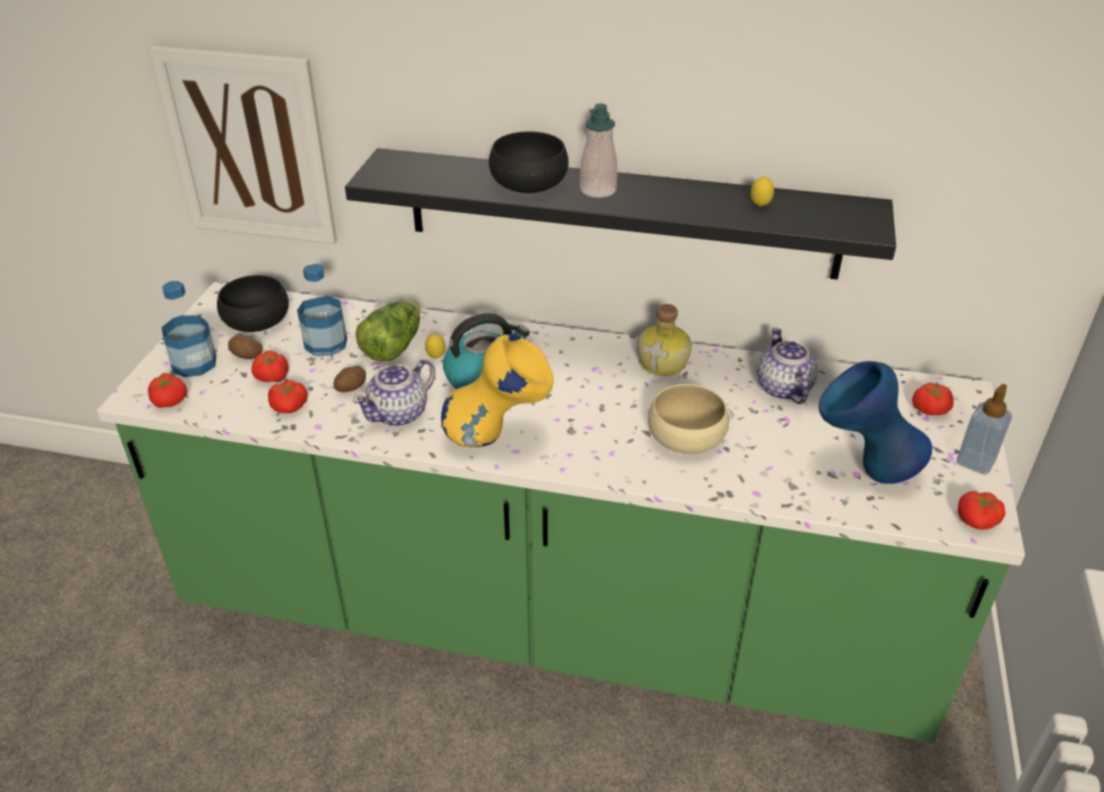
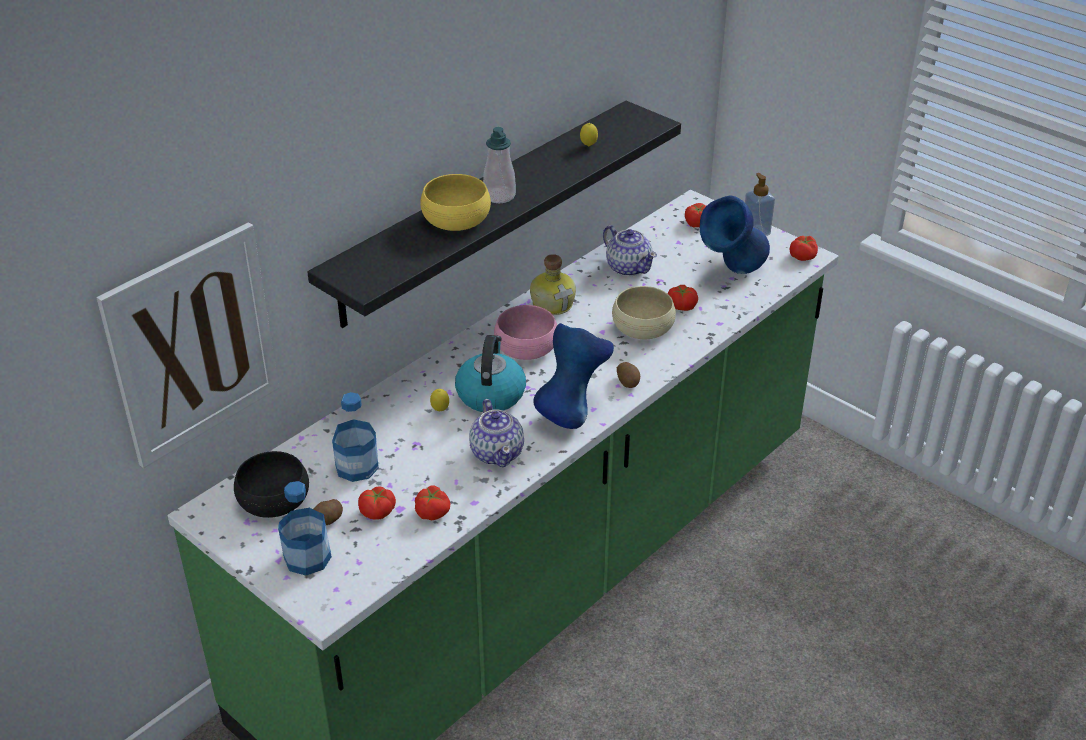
camera: 60 degrees left, 0 degrees up
(170, 400) = (354, 585): tomato -> tomato (682, 305)
(351, 388) = (438, 469): potato -> potato (628, 382)
(393, 346) = (400, 429): lettuce -> none
(499, 438) = (572, 411): yellow vase -> blue vase
(528, 183) = (456, 220): black bowl -> yellow bowl
(575, 372) = (526, 347): none -> pink bowl
(783, 389) = (628, 267): teapot -> teapot turned 150 degrees counterclockwise

